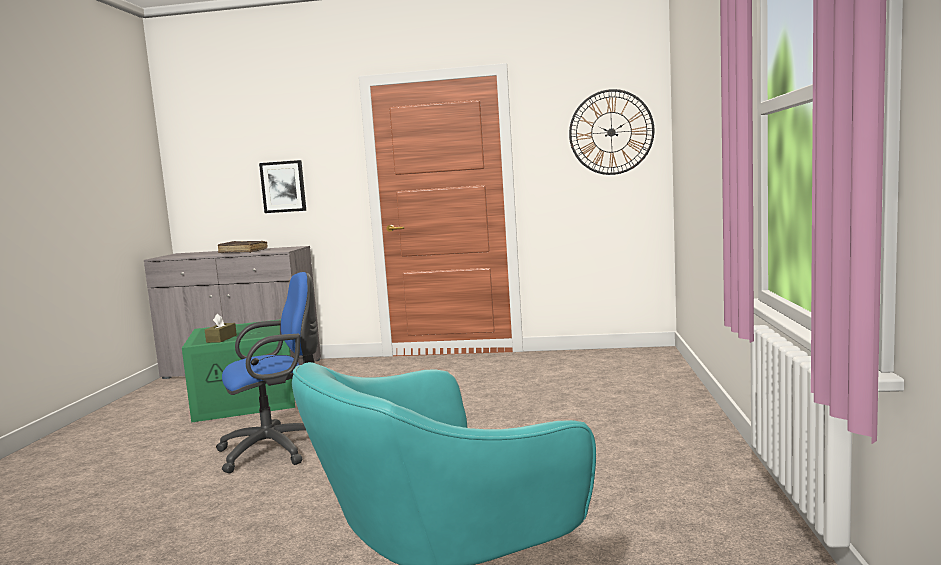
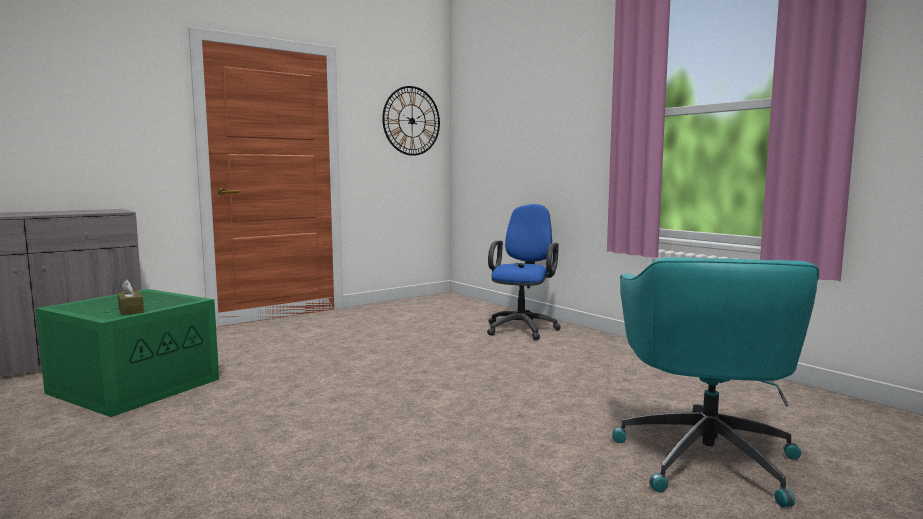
camera: 45 degrees left, 0 degrees up
(243, 251) = (48, 213): brown book -> none
(277, 449) = (295, 409): blue office chair -> blue office chair (522, 328)
(283, 186) = (85, 137): picture -> none

